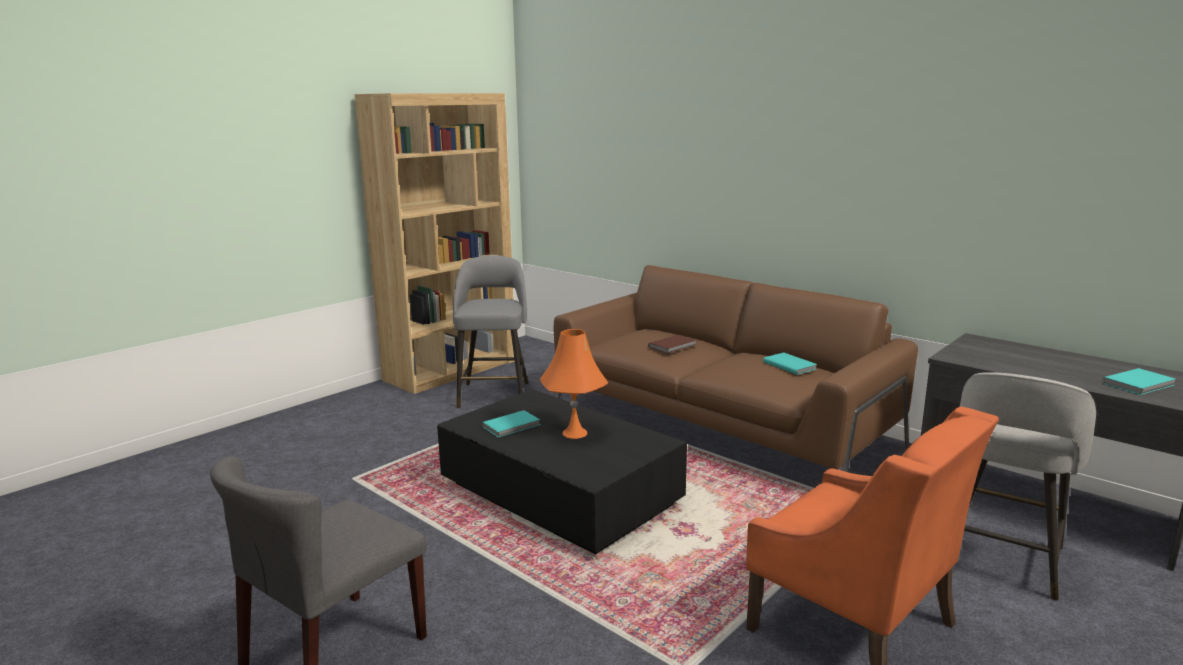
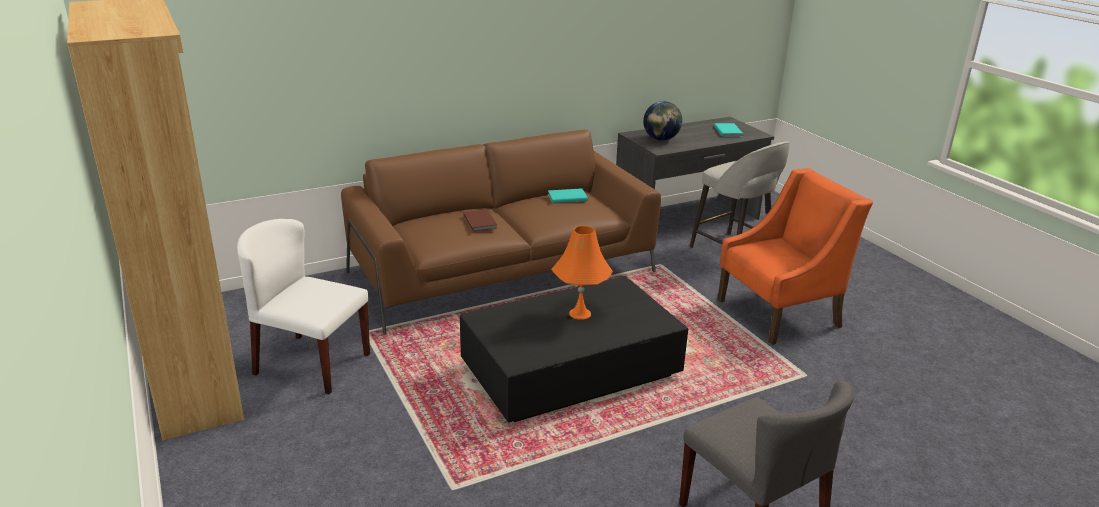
camera: 70 degrees left, 10 degrees up
(494, 394) = (311, 364): grey stool -> white chair
(512, 426) = (543, 338): turquoise book -> none
(993, 353) = (661, 139): none -> globe

